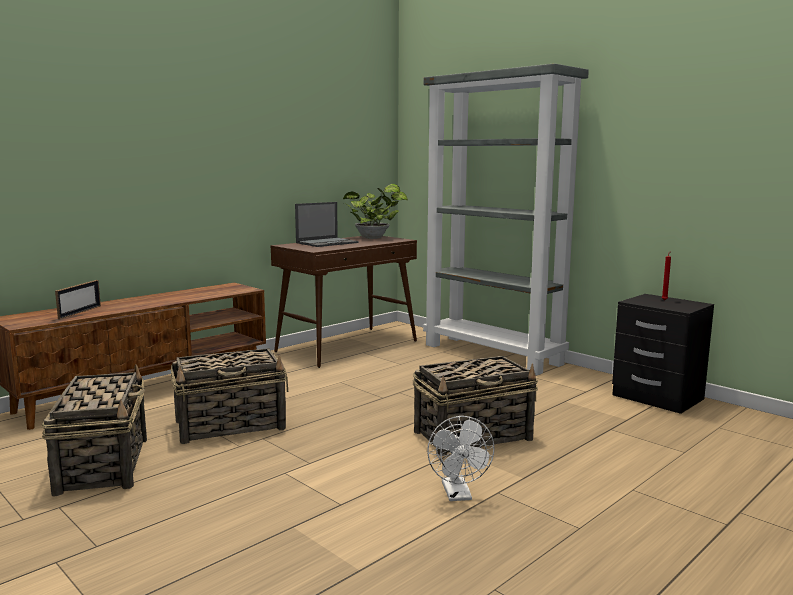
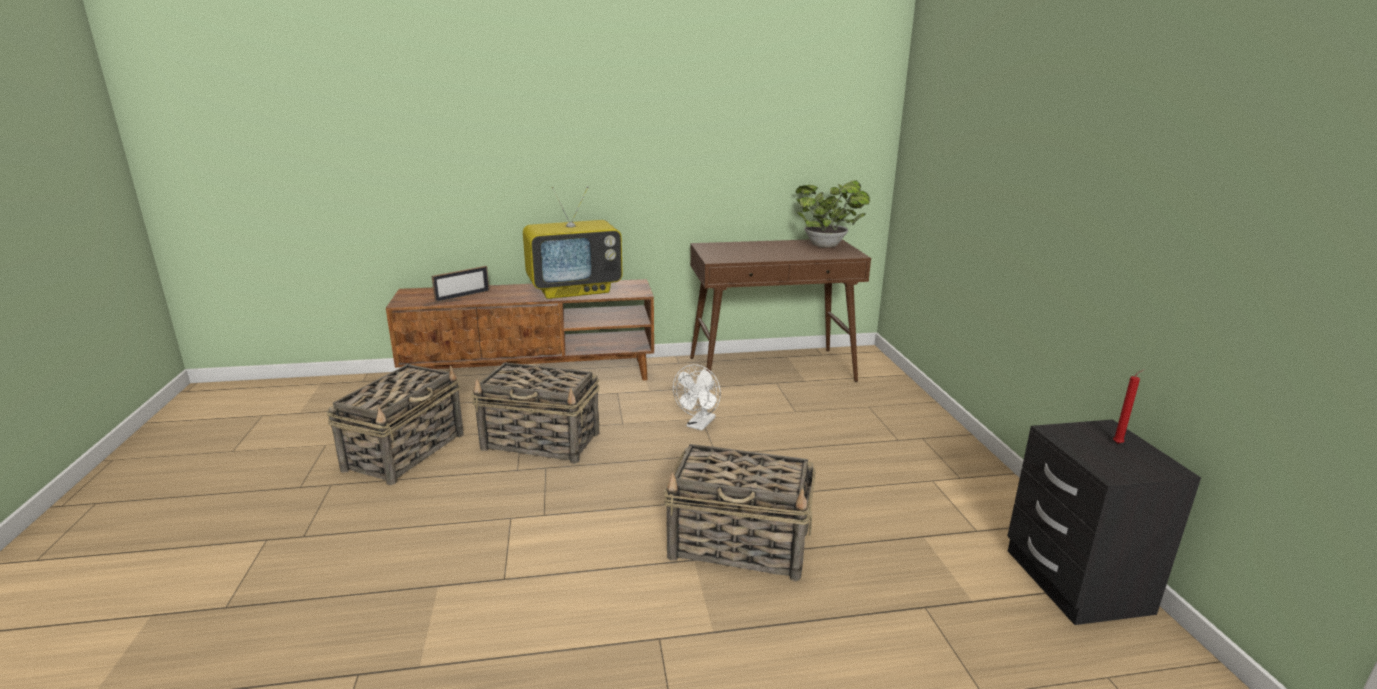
camera: 35 degrees right, 10 degrees up
(185, 295) = (575, 290): none -> television
(327, 243) = (755, 247): laptop -> none
(458, 495) = (616, 621): white fan -> white fan (699, 425)
(493, 354) = (927, 429): grey bookcase -> none

